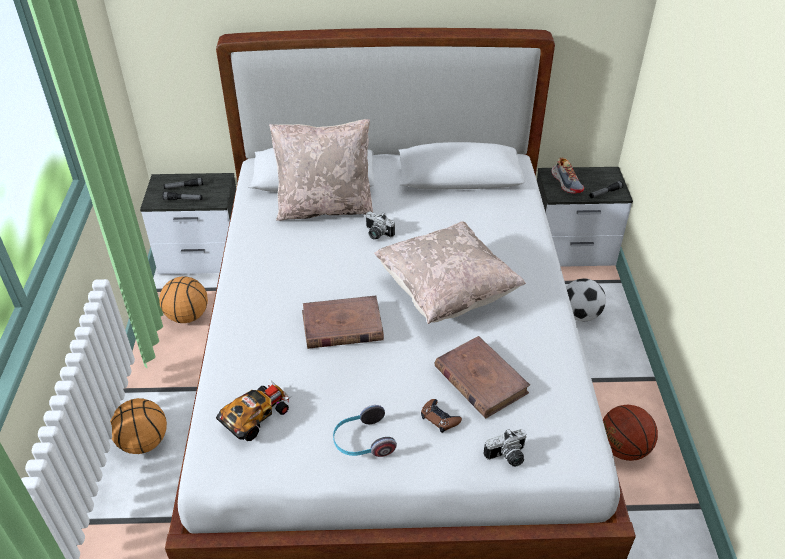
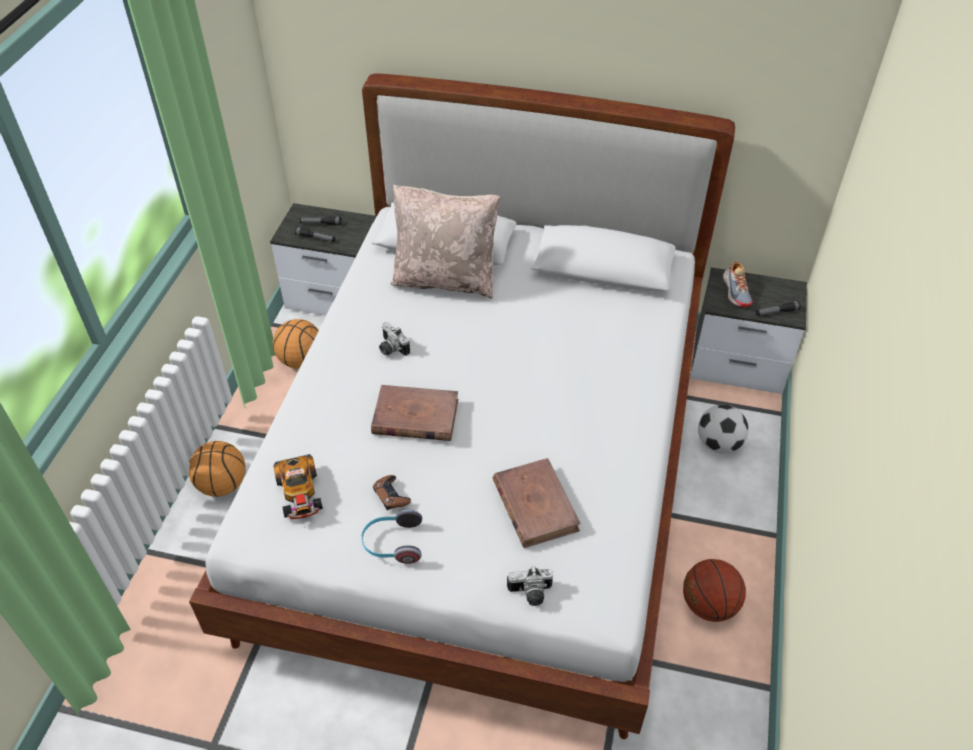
camera: 15 degrees right, 5 degrees up
(256, 415) = (300, 493): toy car -> toy car turned 105 degrees clockwise
(377, 234) = (488, 320): camera -> camera (391, 348)
(439, 418) = (478, 537): brown game controller -> brown game controller (391, 495)
(446, 292) = (536, 401): beige pillow -> none

